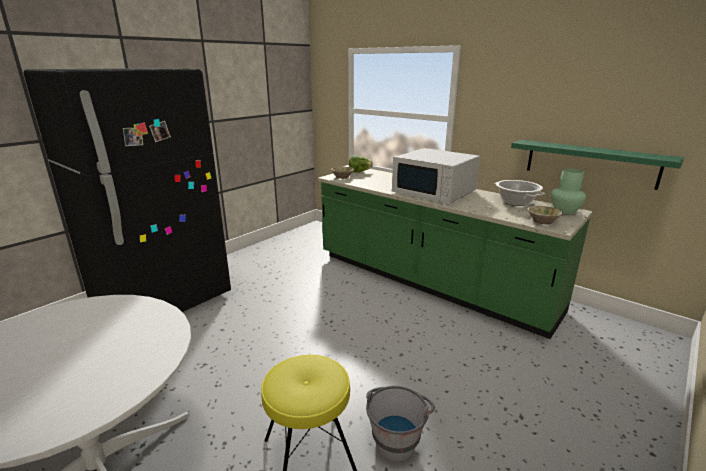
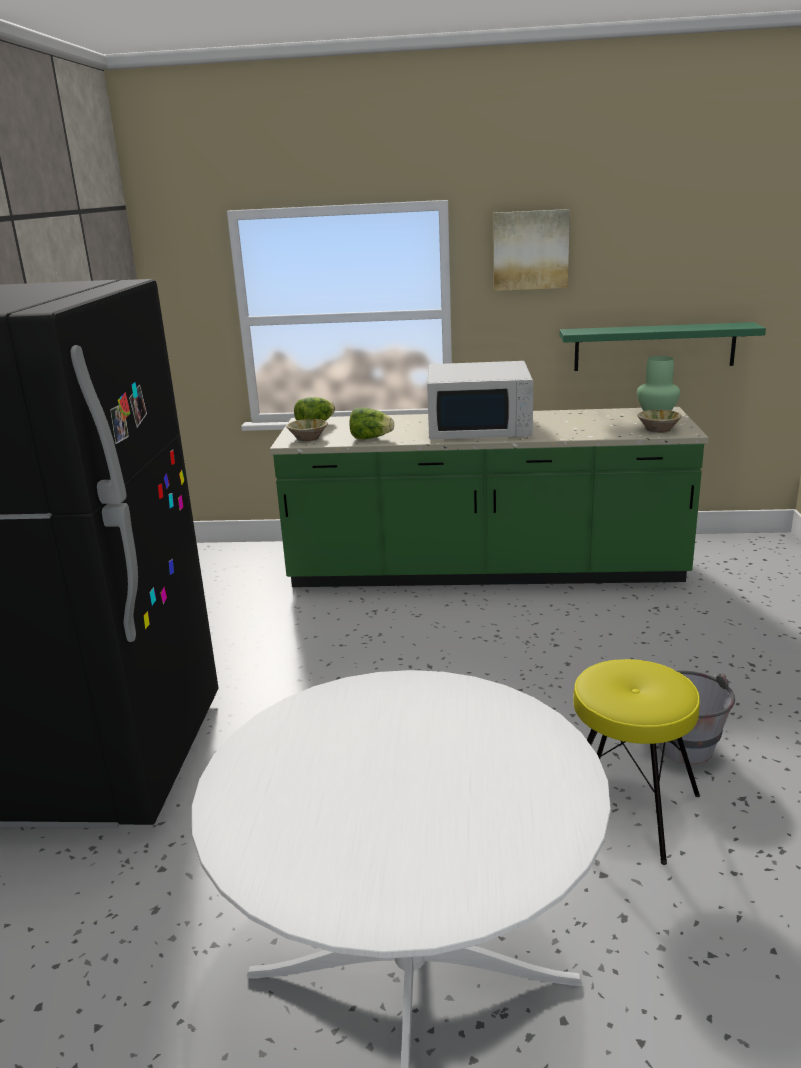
camera: 35 degrees left, 0 degrees up
(368, 184) = (371, 438): none -> lettuce
(508, 82) = (530, 250): none -> picture
(516, 202) = (593, 416): cooking pot -> none

